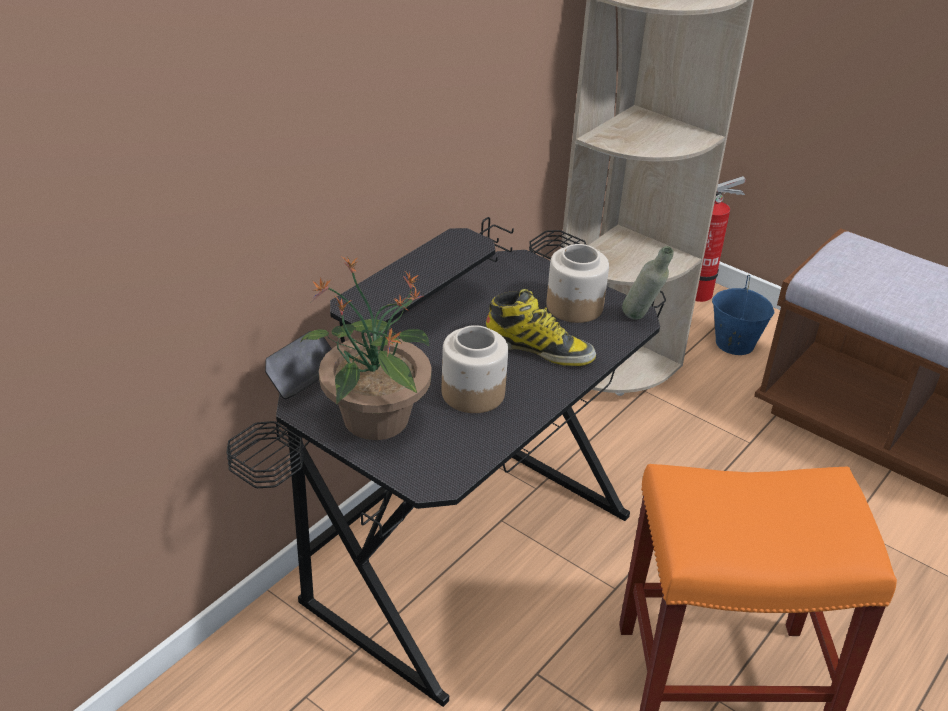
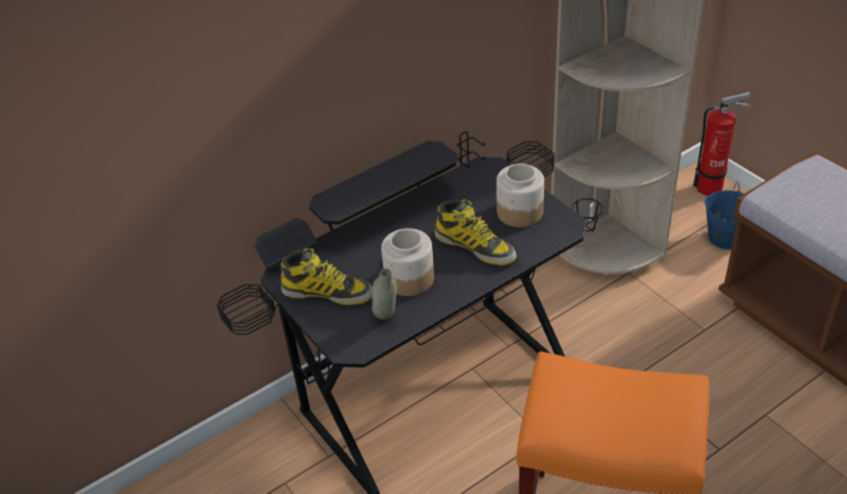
camera: 20 degrees right, 5 degrees up
(374, 420) = (328, 292): potted plant -> boot
(641, 320) = (569, 230): grey bottle -> grey bottle (387, 321)

